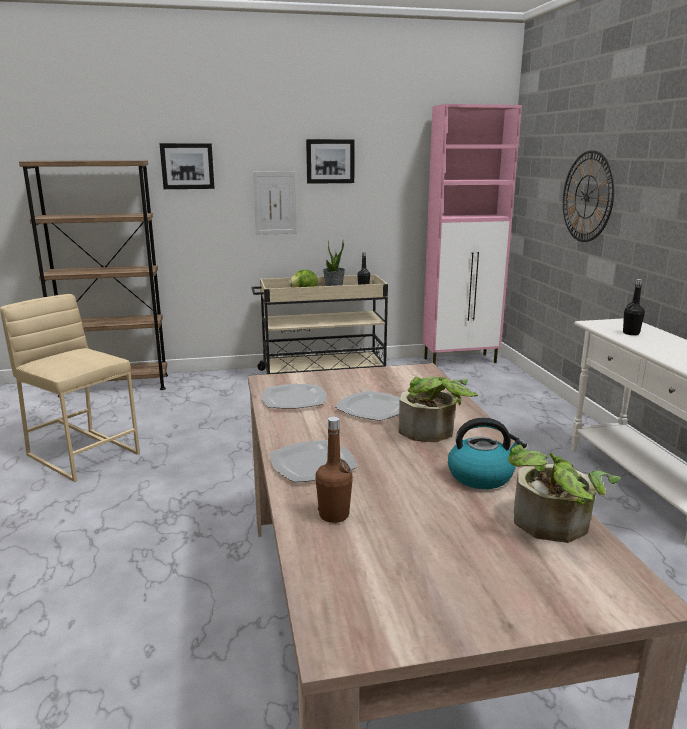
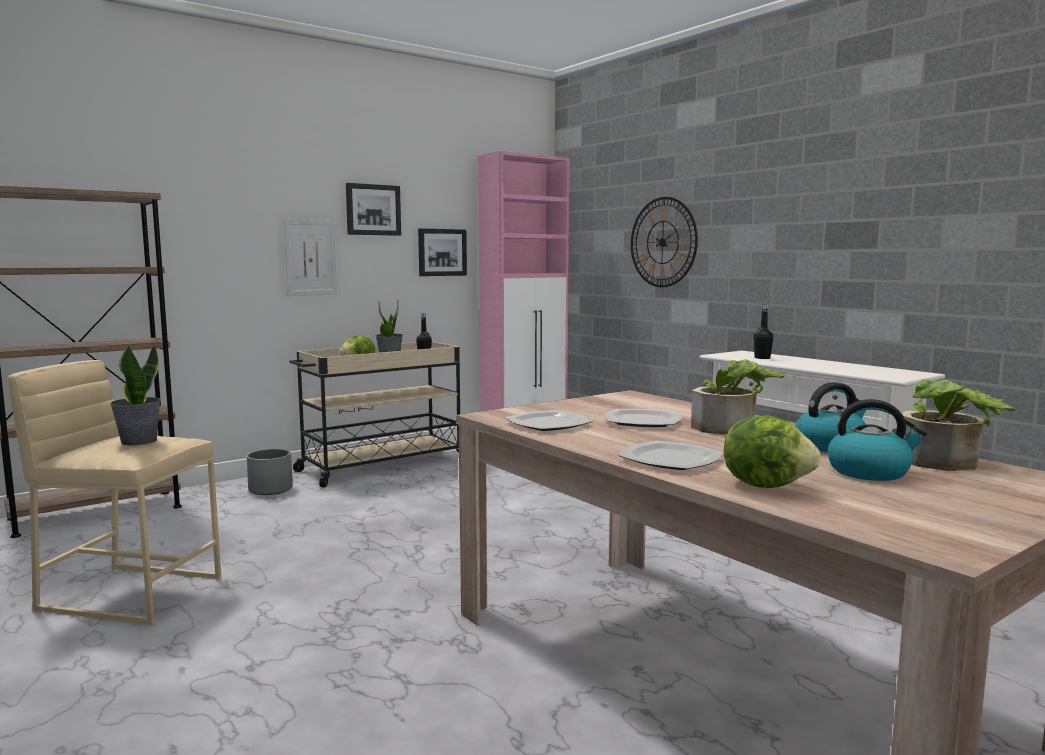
camera: 25 degrees left, 10 degrees down
(77, 357) = (138, 441): none -> potted plant
(187, 166) = (199, 208): picture -> picture (442, 252)
(229, 384) = (270, 489): none -> grey planter
(334, 515) = (766, 485): brown bottle -> lettuce
(454, 521) = (870, 472): none -> kettle

